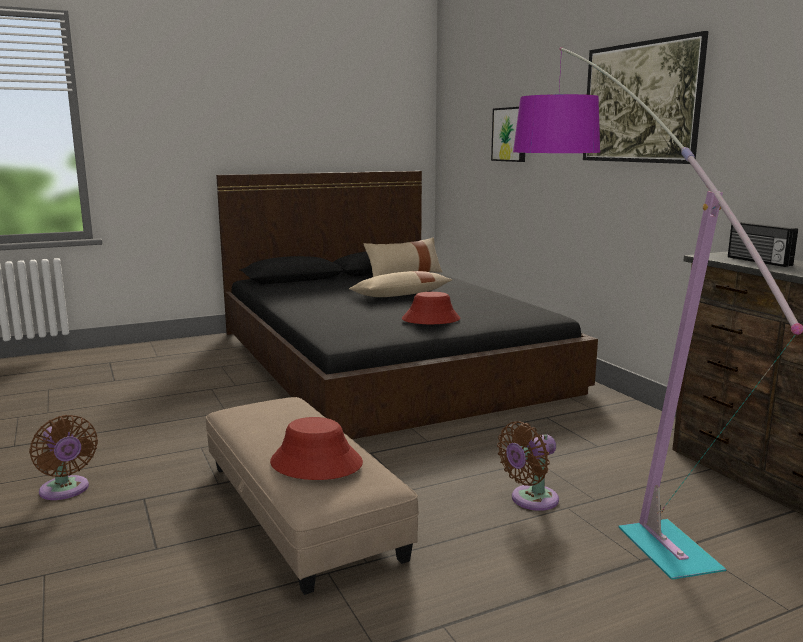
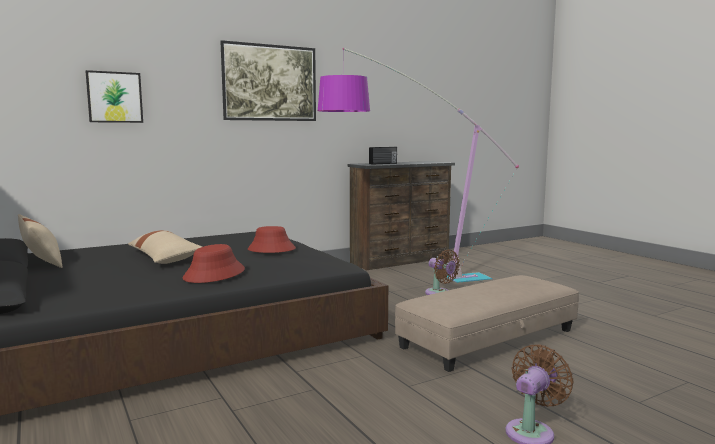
camera: 95 degrees left, 5 degrees down
(315, 463) = (519, 285): red hat -> red hat (214, 274)

